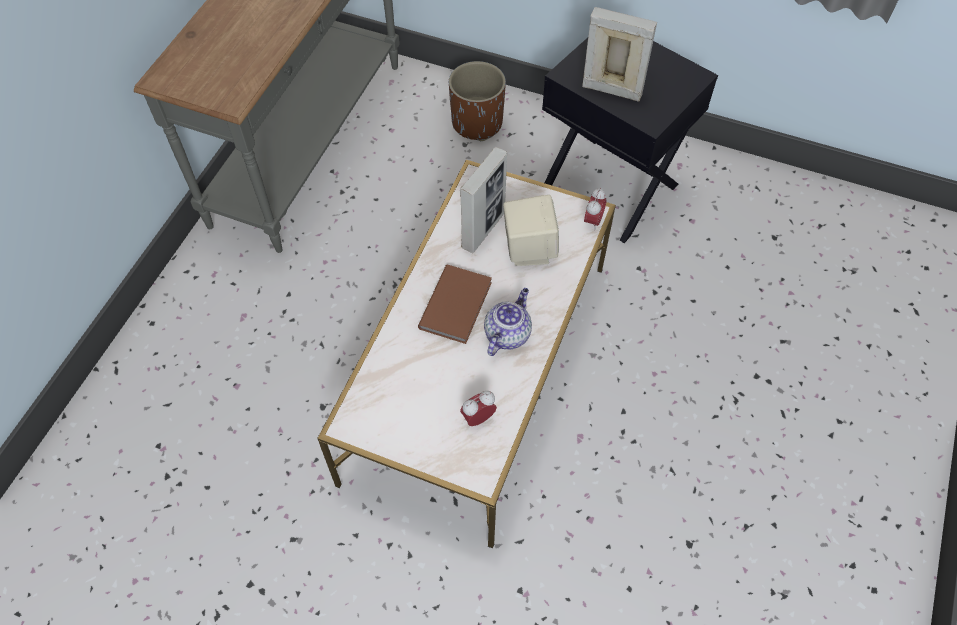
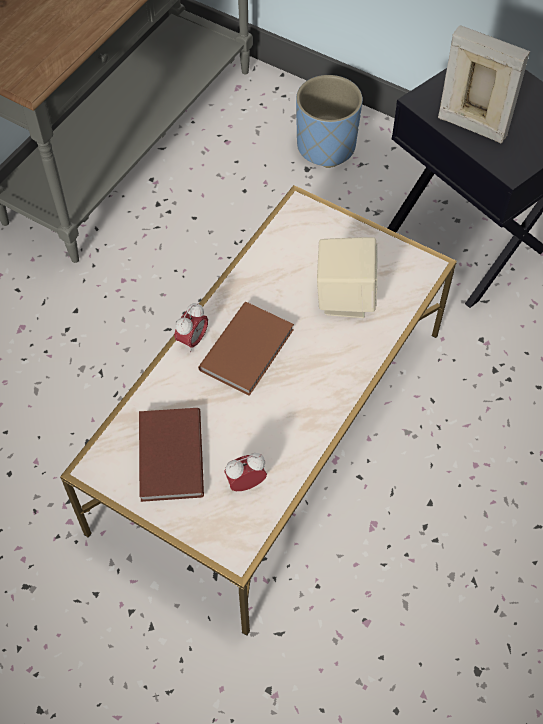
camera: 10 degrees right, 0 degrees up
(408, 406) = (168, 457): none -> brown book
(477, 123) = (325, 147): brown planter -> blue planter
(483, 230) = (296, 268): picture frame -> none
(507, 333) = (299, 391): teapot -> none
(593, 221) = (426, 276): alarm clock -> alarm clock (192, 340)

